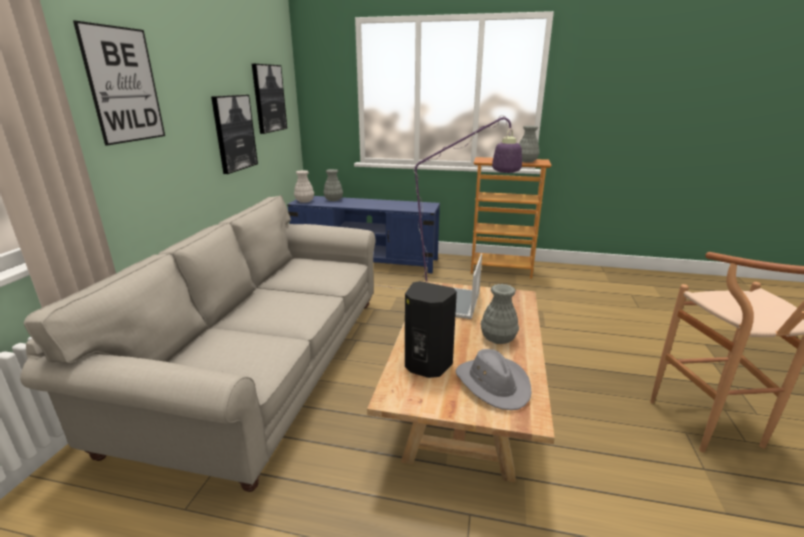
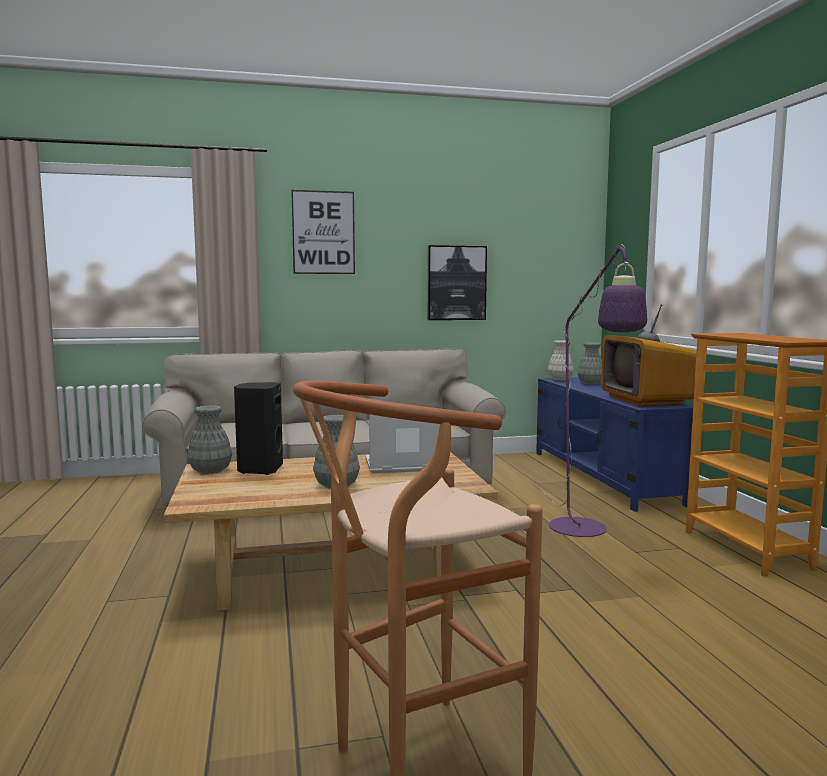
camera: 65 degrees right, 15 degrees down
(268, 98) = (533, 253): picture -> none
(409, 205) = (645, 400): none -> television
(493, 384) = (242, 490): grey hat -> none
(526, 161) = (779, 338): grey vase -> grey vase (210, 471)

